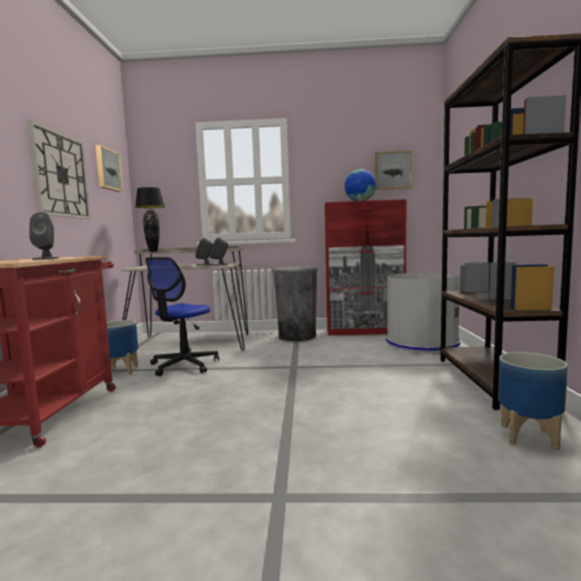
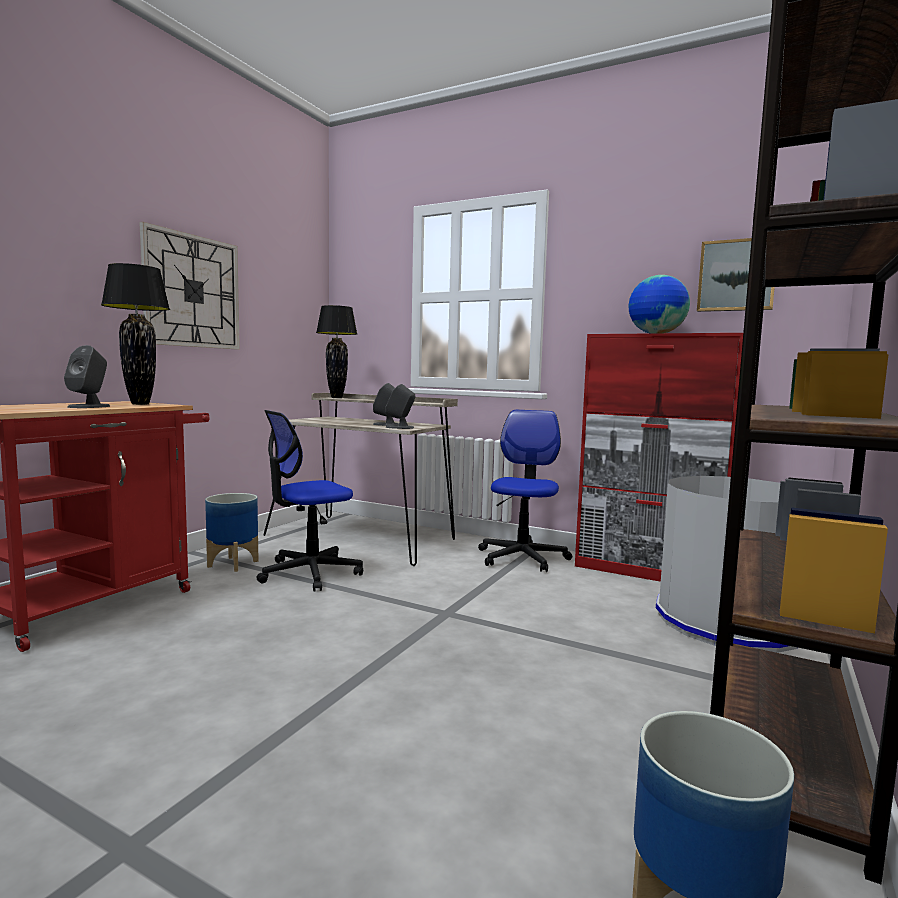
camera: 25 degrees right, 0 degrees up
(67, 257) = (141, 404): none -> black table lamp
(107, 169) = (283, 281): picture -> none
(297, 336) = (522, 557): grey trash can -> office chair

